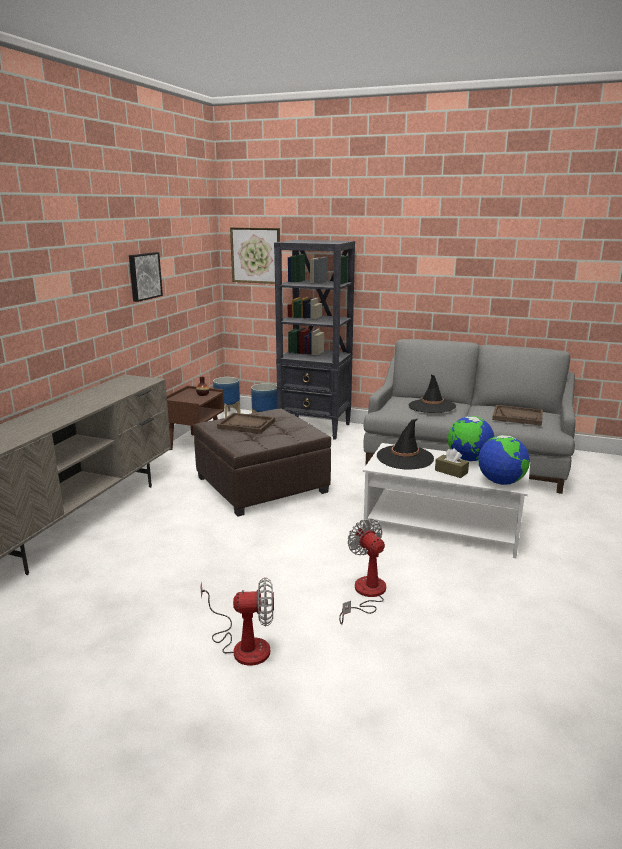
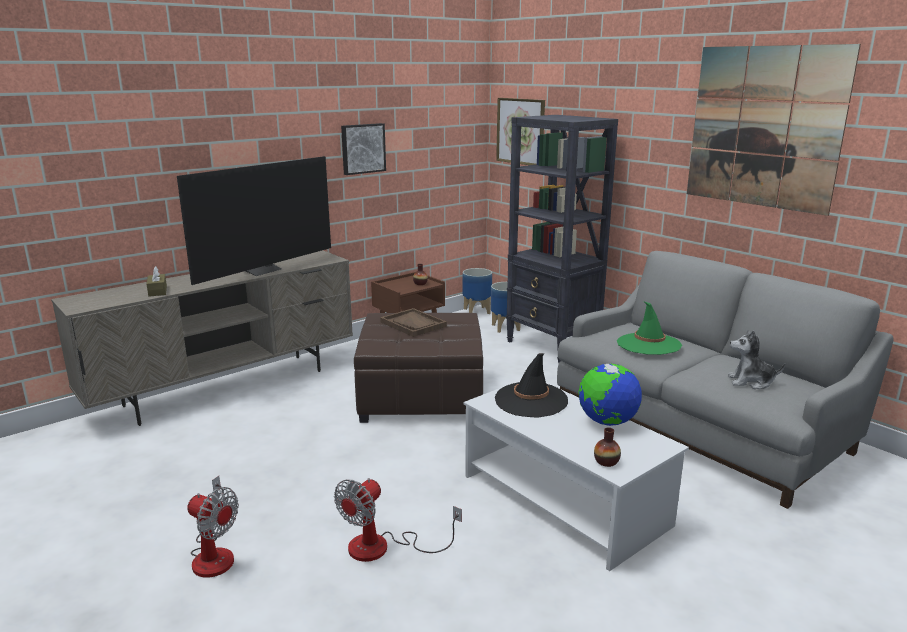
camera: 30 degrees right, 0 degrees up
(100, 398) = (262, 270): none -> television
(366, 594) = (383, 547): fan -> fan turned 150 degrees counterclockwise
(431, 406) = (648, 344): black hat -> green hat
(451, 471) = (561, 431): brown tissue box -> brown tissue box (157, 291)
(474, 242) = (764, 127): none -> picture
(501, 482) = (606, 462): globe -> vase
(517, 417) = (750, 382): brown tray -> plush toy

